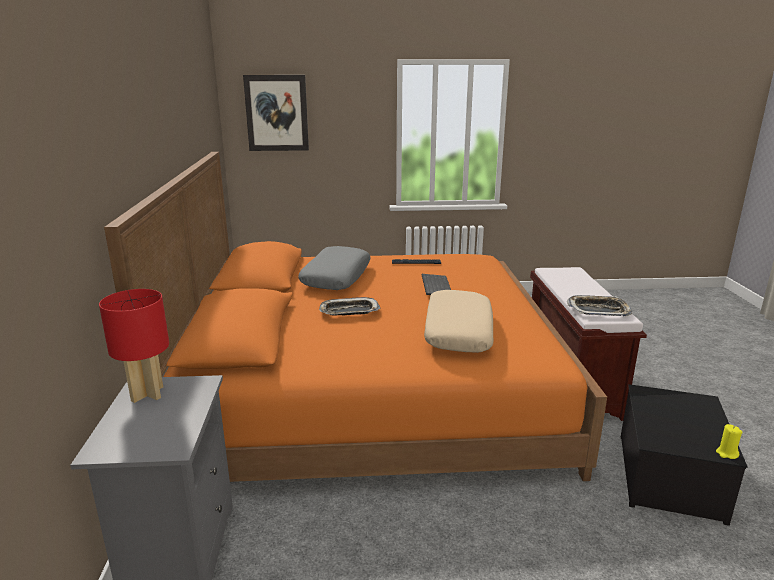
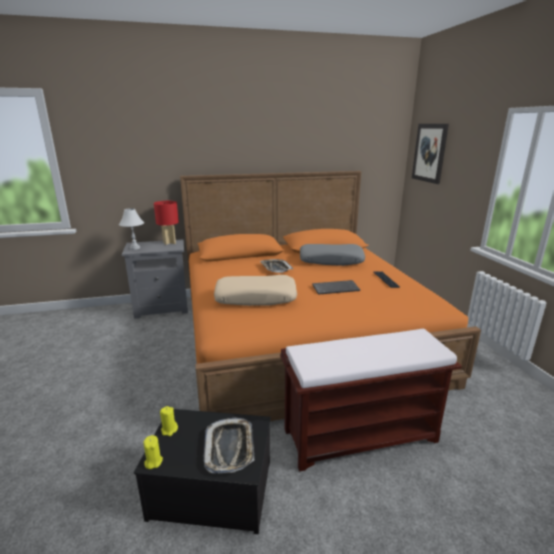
camera: 80 degrees right, 0 degrees up
(150, 442) = (135, 248): none -> white table lamp
(598, 310) = (321, 355): tray -> tray (230, 448)
(676, 445) = (169, 430): none -> yellow candle

